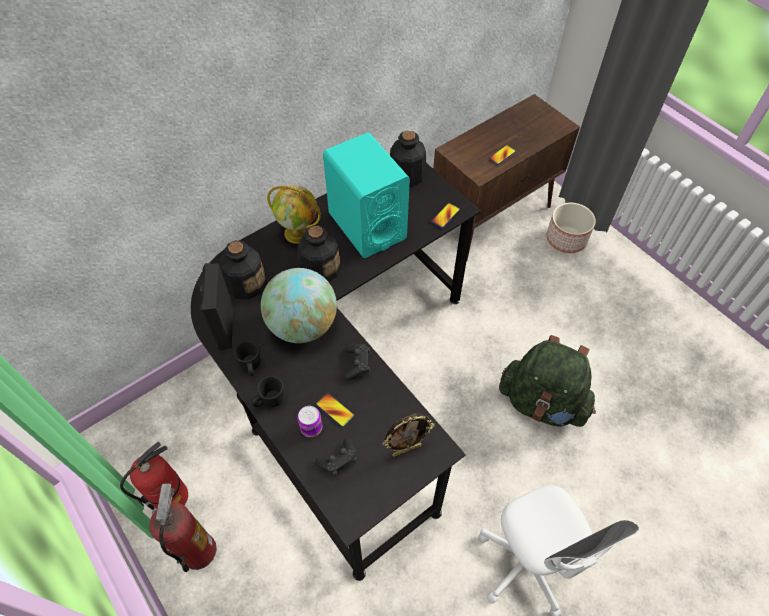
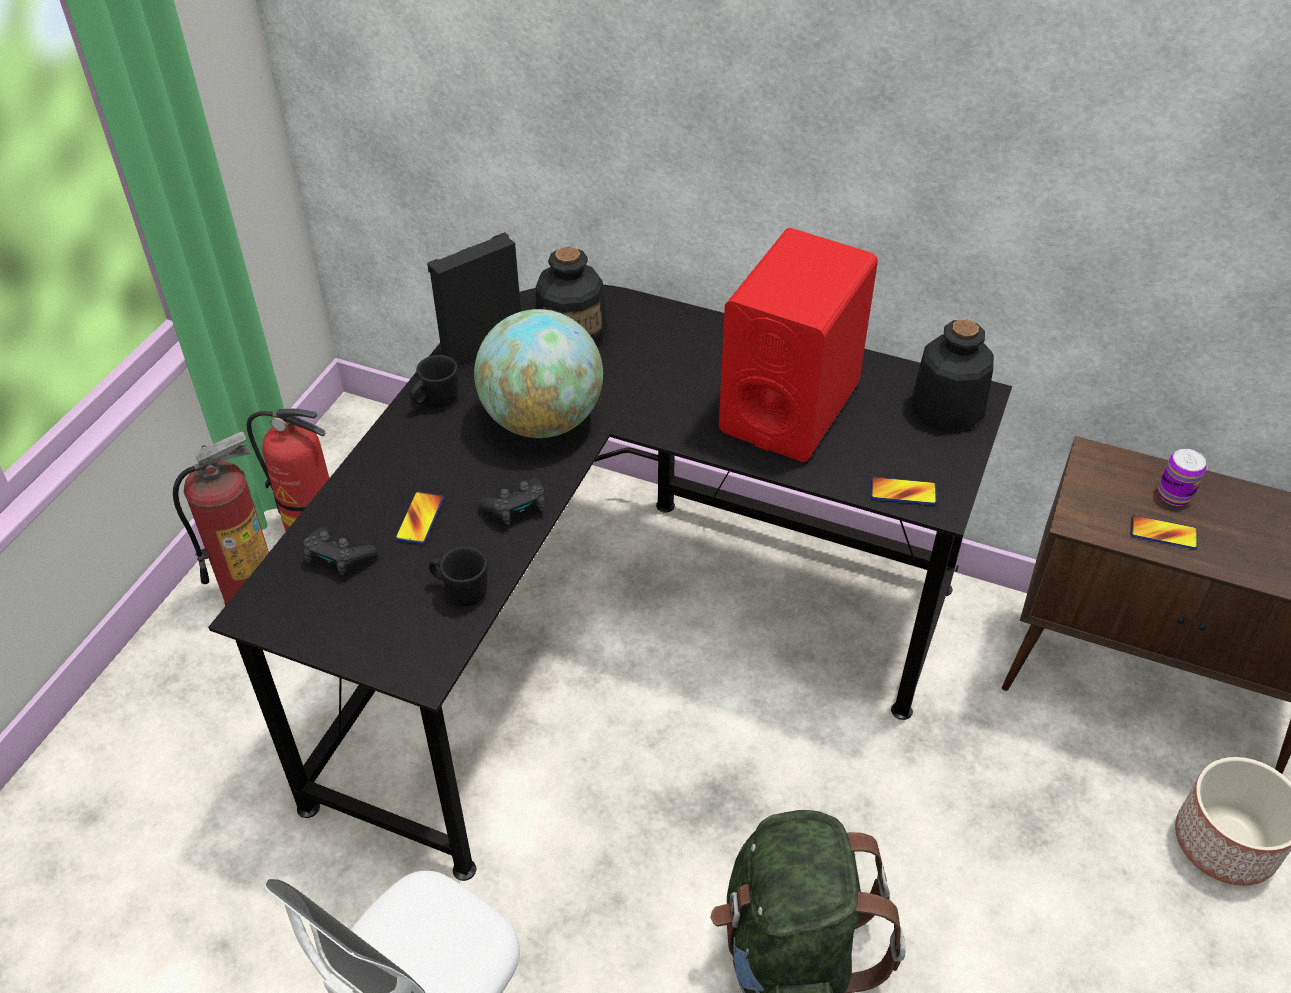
camera: 60 degrees right, 10 degrees down
(269, 401) = (392, 444): black mug -> black mug (460, 591)
(299, 233) = (707, 342): globe -> none
(311, 428) = (375, 506): can -> can (1174, 495)
(320, 267) = (661, 392): bottle -> none
(367, 226) = (789, 407): turquoise speaker -> red speaker
(406, 449) = (401, 629): picture frame -> none

